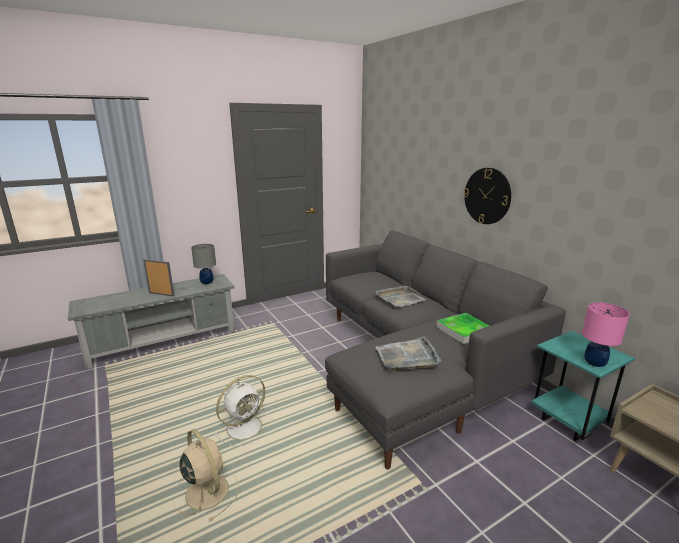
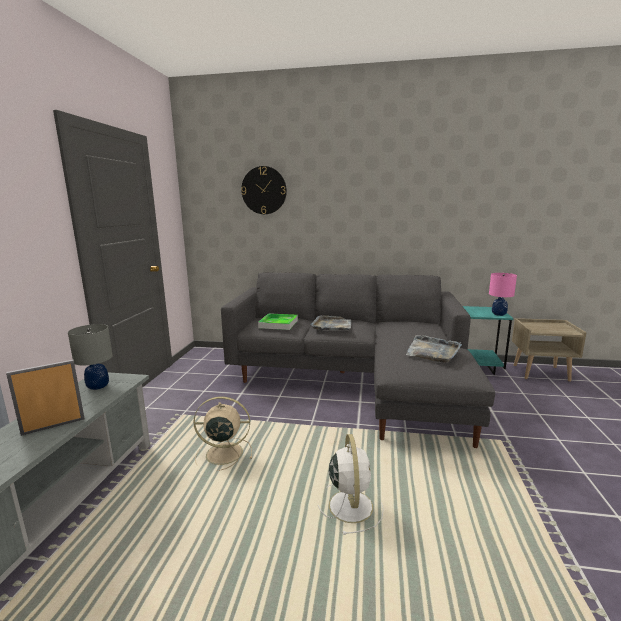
camera: 50 degrees left, 5 degrees down
(206, 491) = (435, 576): beige fan -> beige fan (222, 453)
(464, 330) = (415, 326): tray -> tray (278, 324)
(487, 196) = (366, 220): wall clock -> wall clock (264, 190)

